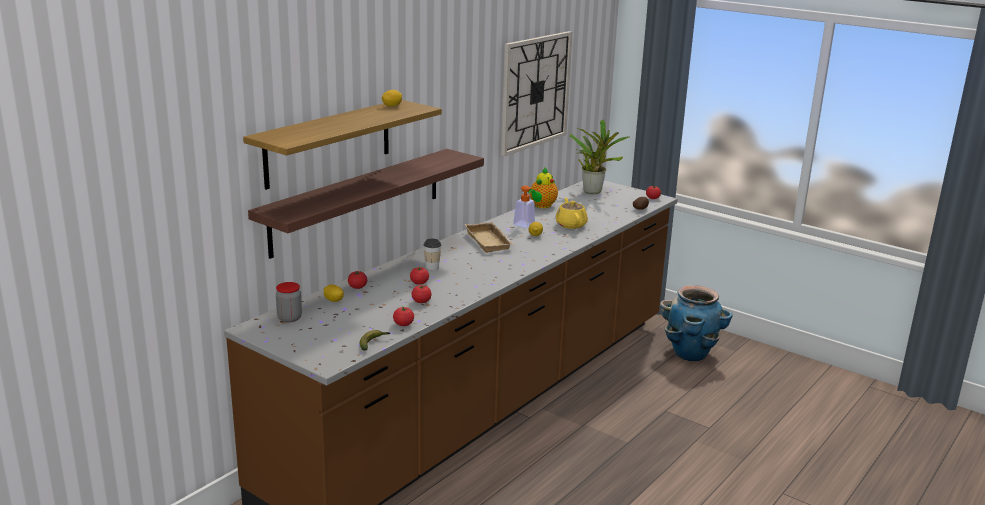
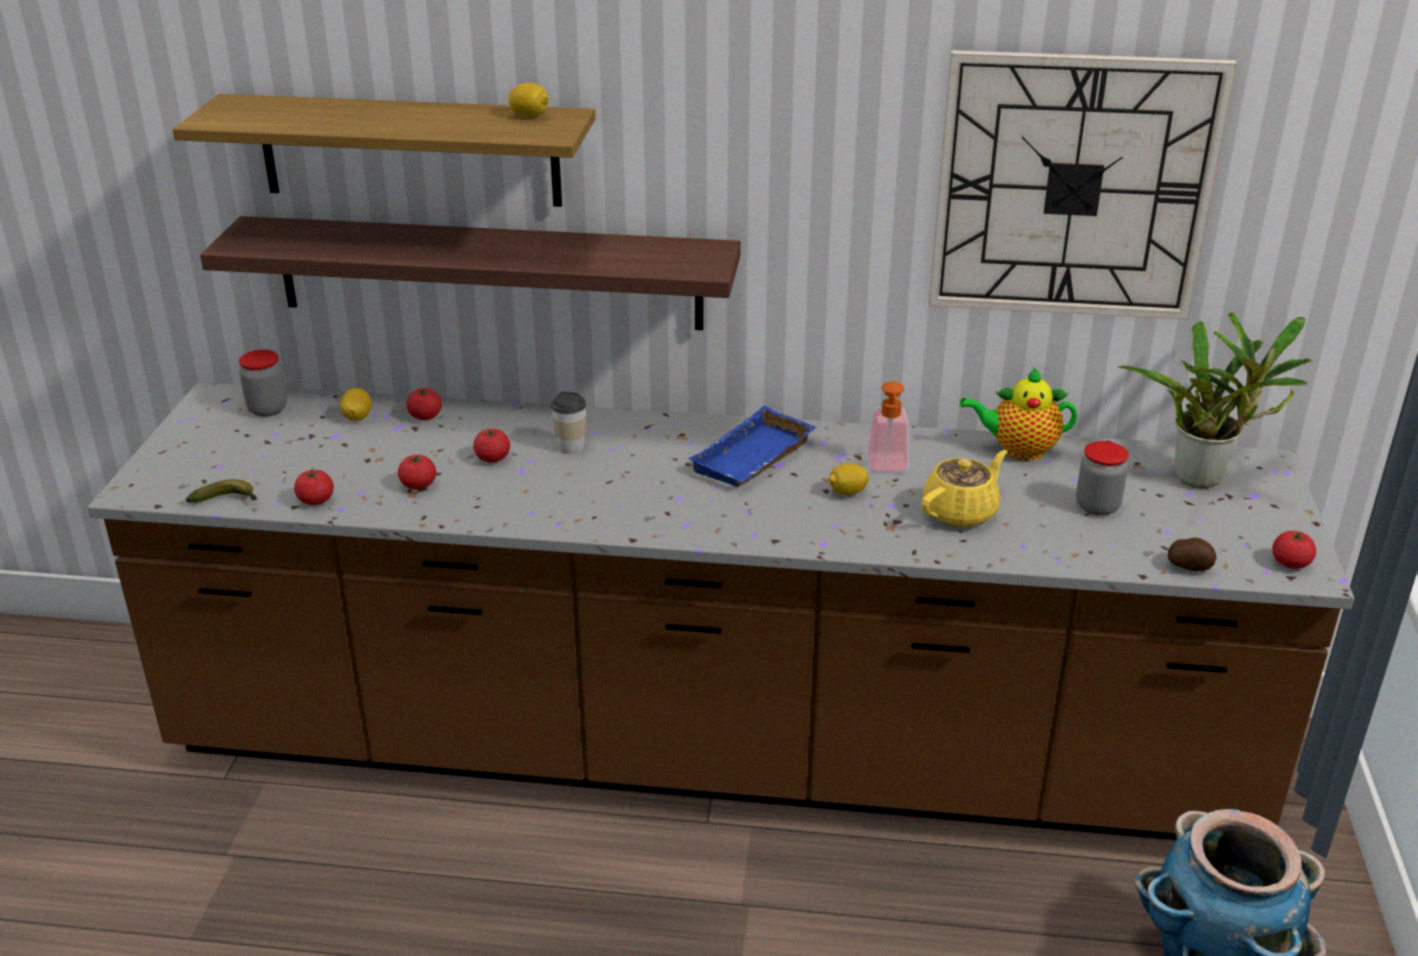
camera: 60 degrees right, 10 degrees up
(490, 241) = (754, 459): beige tray -> blue tray
(591, 208) = (1097, 506): none -> jar

